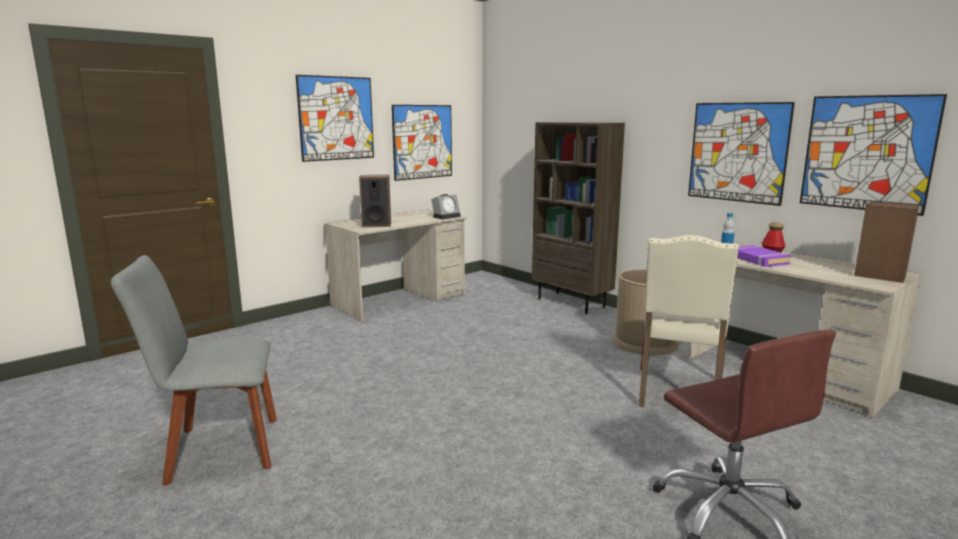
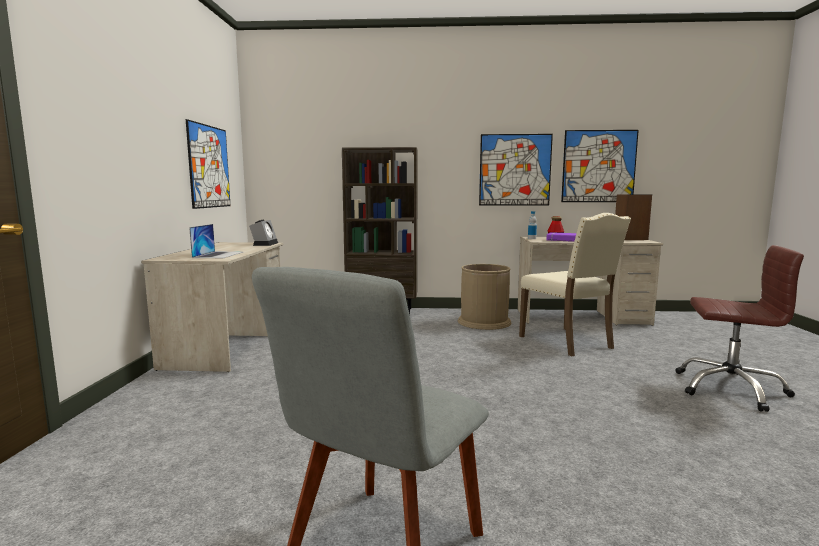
camera: 45 degrees left, 5 degrees down
(336, 118) = (143, 125): picture -> none
(376, 225) = (218, 255): speaker -> laptop

